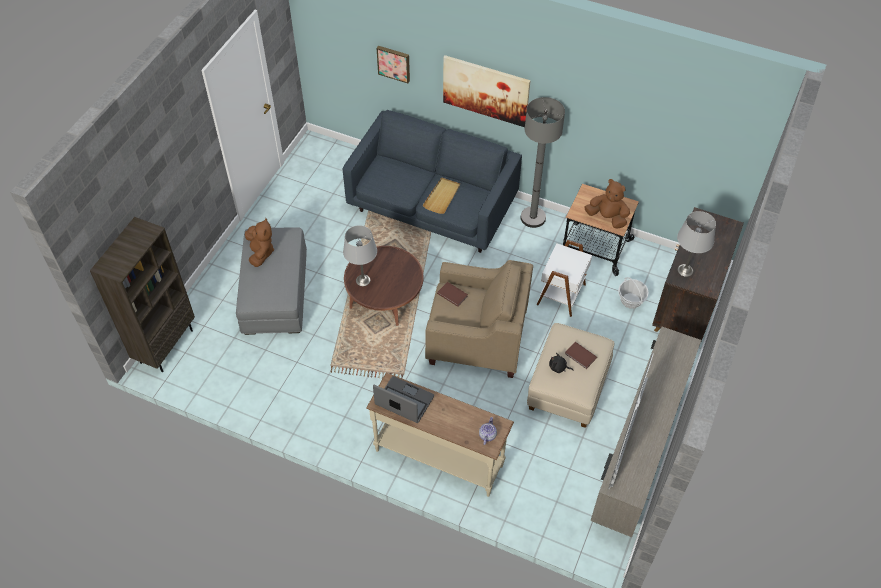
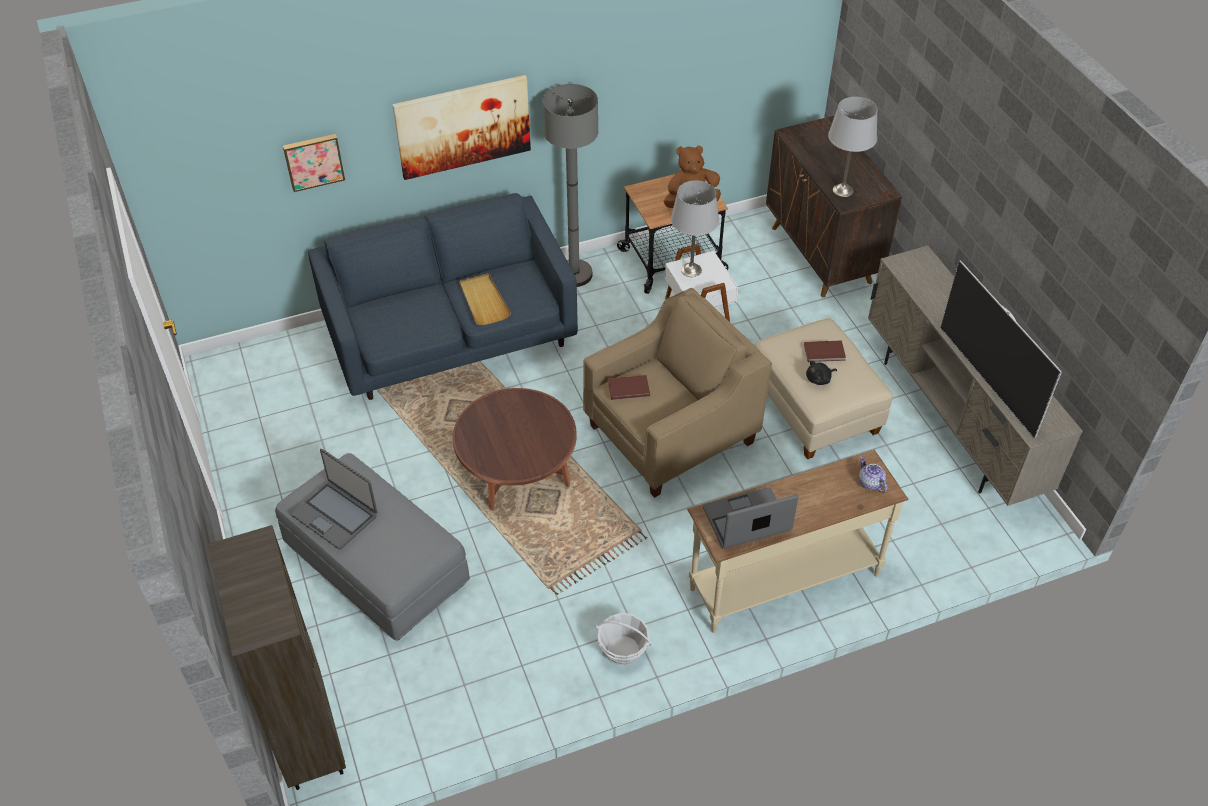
camera: 45 degrees left, 5 degrees down
(260, 253) = (335, 515): brown plush toy -> laptop
(362, 280) = (496, 456): grey table lamp -> grey table lamp (691, 270)
(631, 301) = (767, 285): basket -> basket (623, 650)

